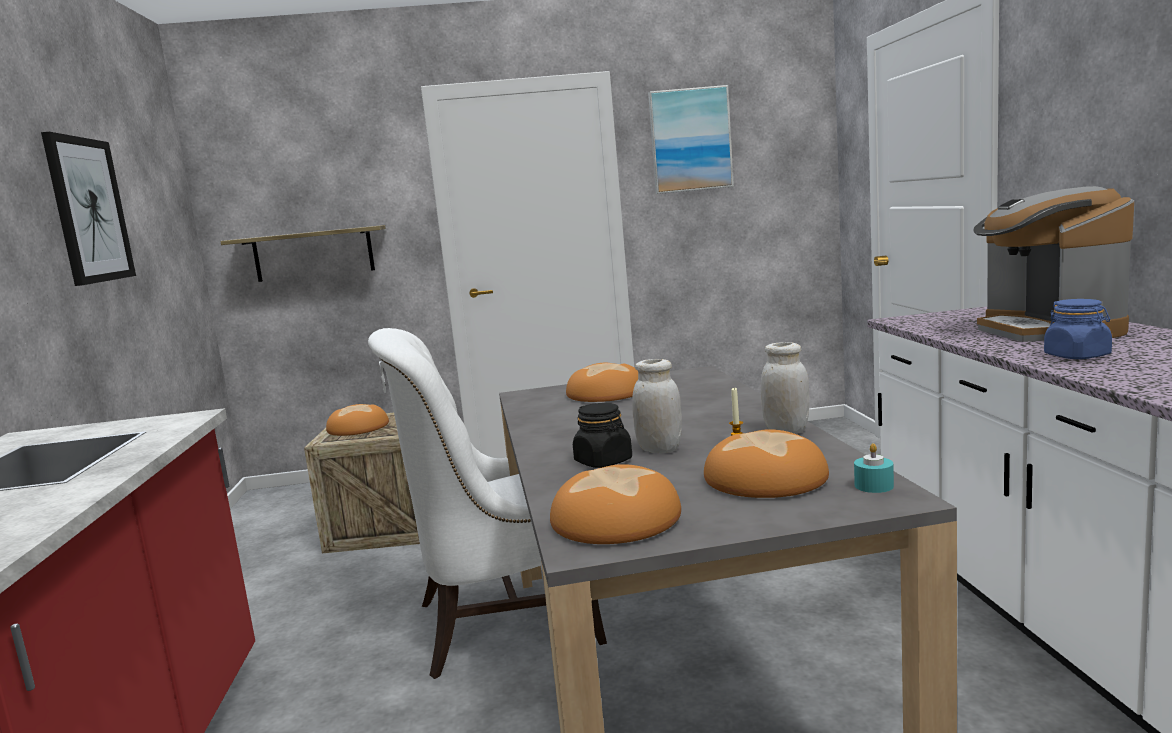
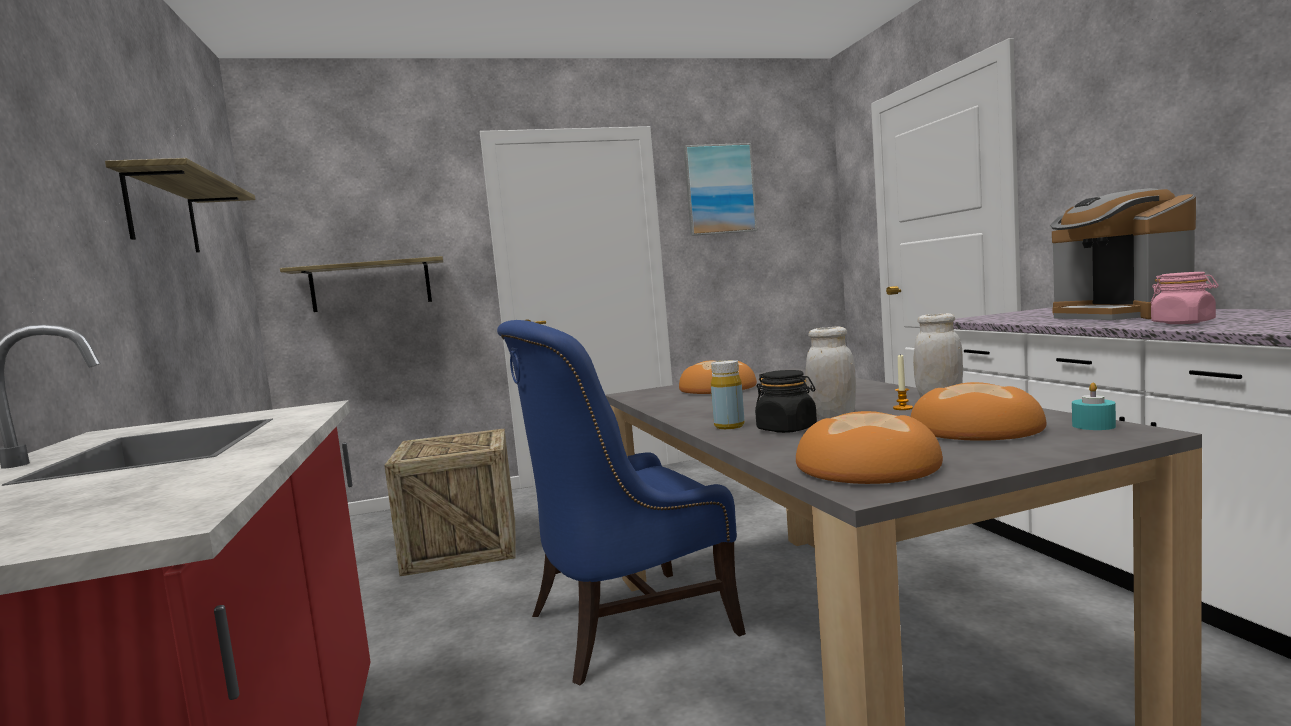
camera: 10 degrees left, 5 degrees down
(89, 210) = (162, 214): picture -> shelf
(358, 428) = (434, 446): bread -> none
(504, 621) = (627, 623): white chair -> blue chair
(559, 452) = (729, 426): none -> yellow bottle
(1077, 356) = (1183, 322): blue jar -> pink jar

